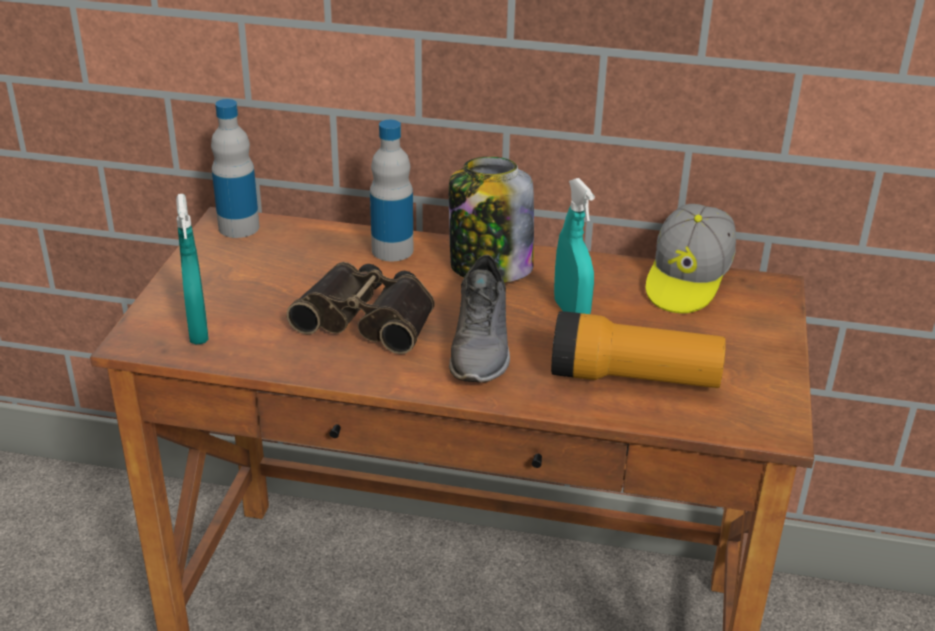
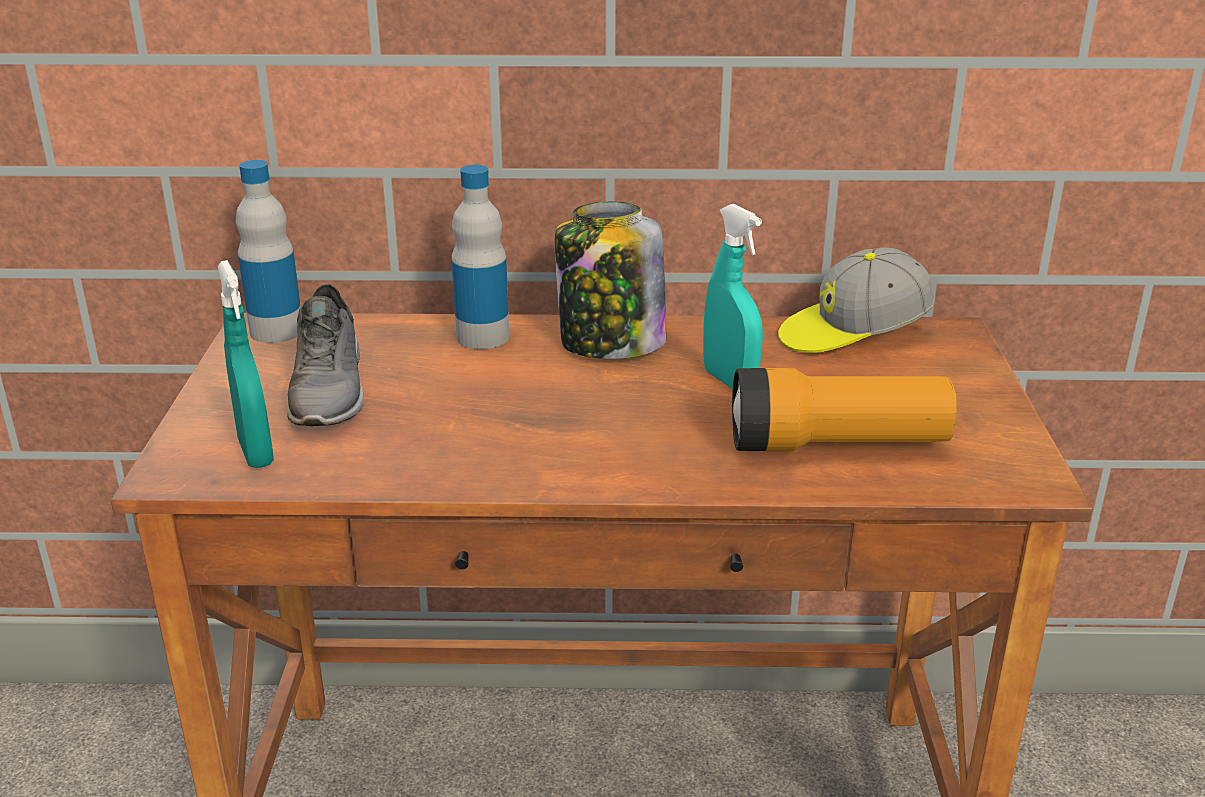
camera: 10 degrees left, 5 degrees down
(369, 317) = (479, 413): binoculars -> none
(482, 345) = (634, 429): grey shoe -> grey shoe (331, 391)
(687, 280) = (852, 334): cap -> cap turned 60 degrees clockwise

